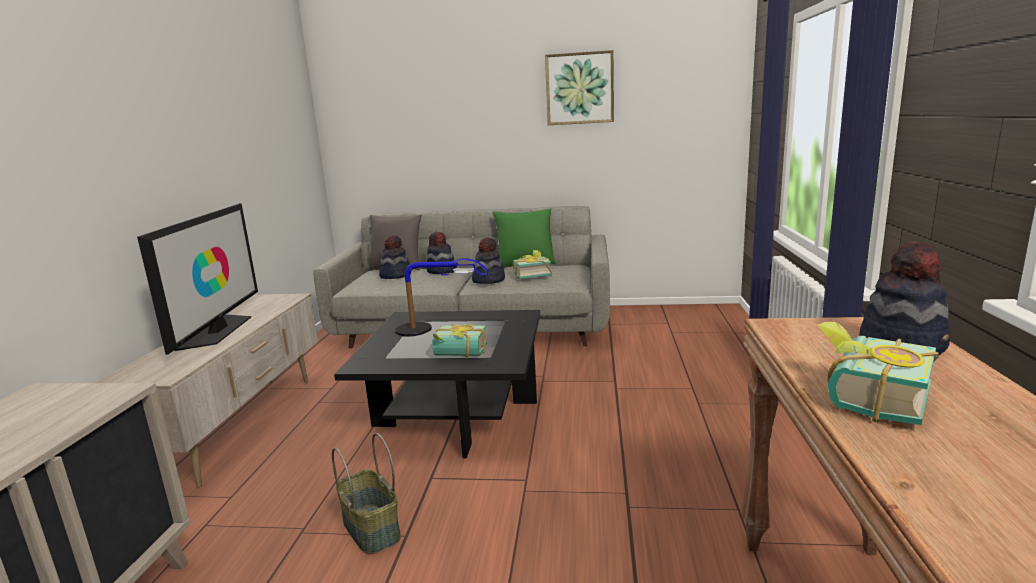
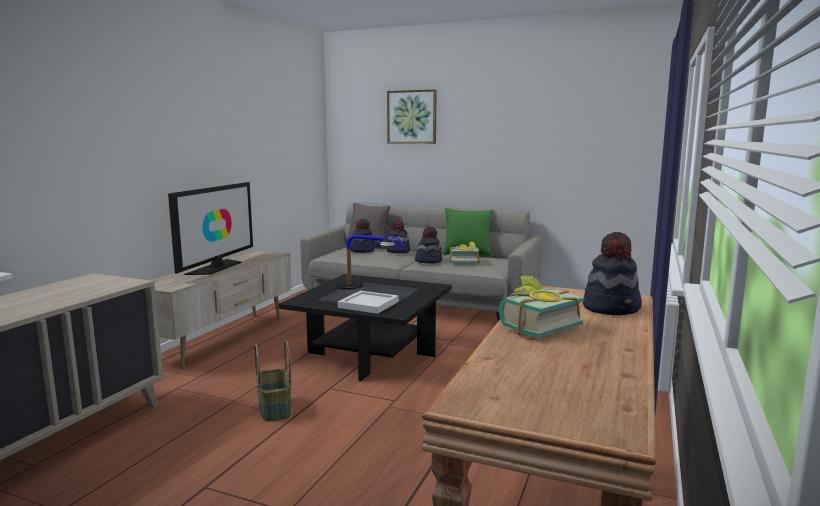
camera: 15 degrees right, 5 degrees down
(459, 355) = (368, 304): book -> white tray
(579, 88) = (529, 113): picture -> picture (412, 117)

